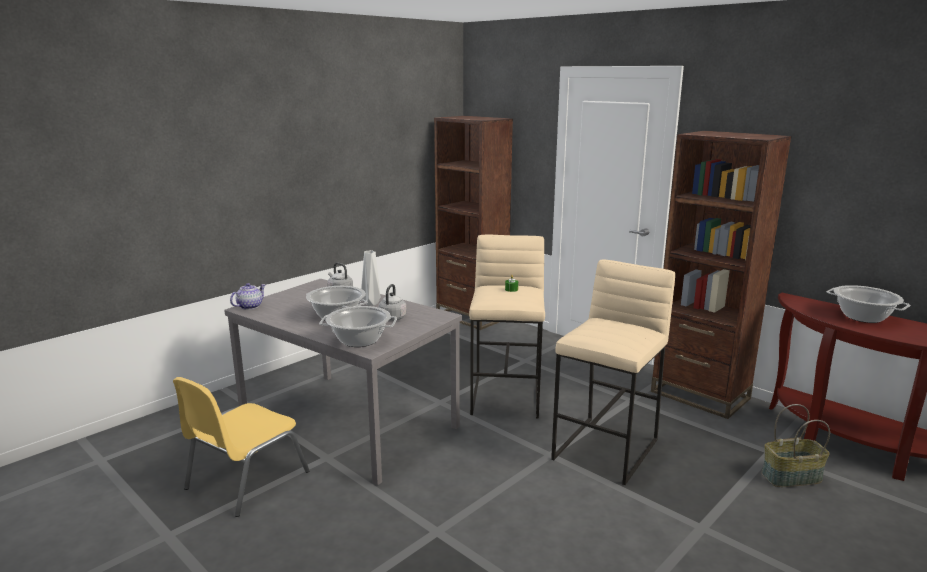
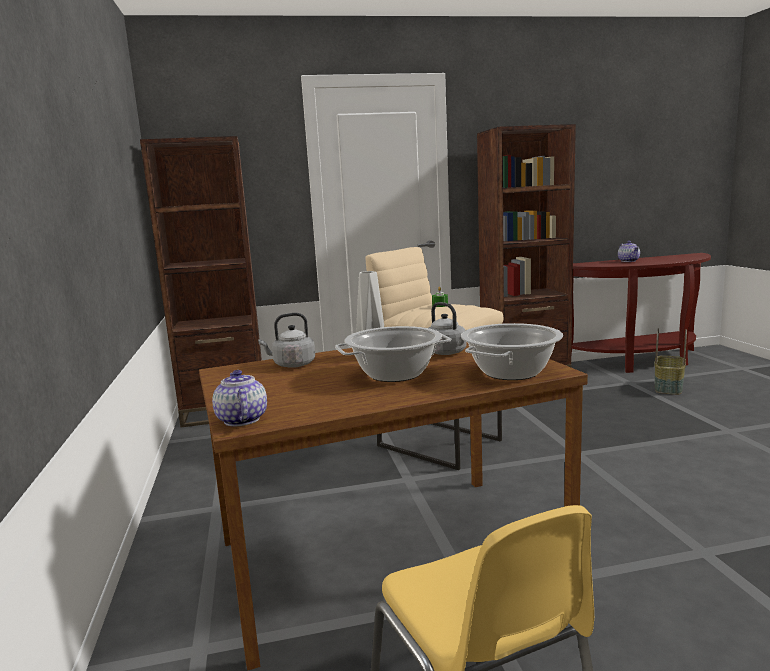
camera: 55 degrees left, 5 degrees down
(347, 423) = (388, 556): grey dining table -> brown dining table
(606, 450) = (587, 429): beige stool -> none
(863, 317) = (628, 261): cooking pot -> teapot

